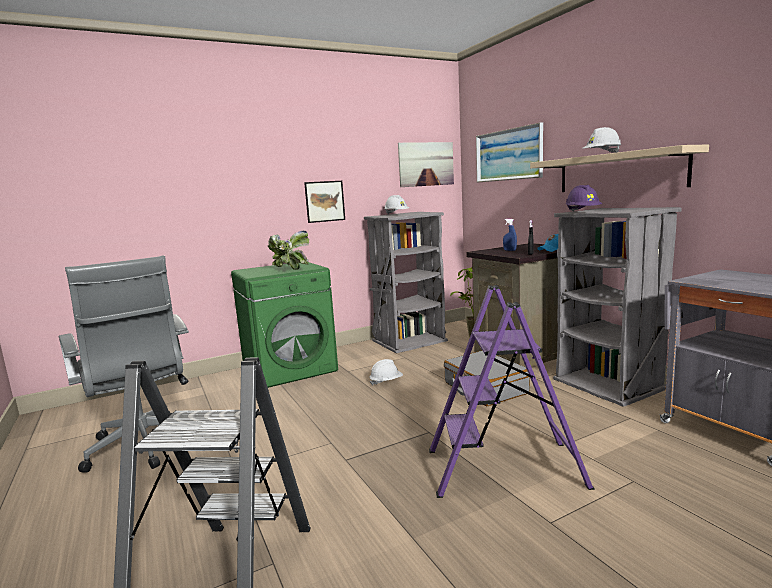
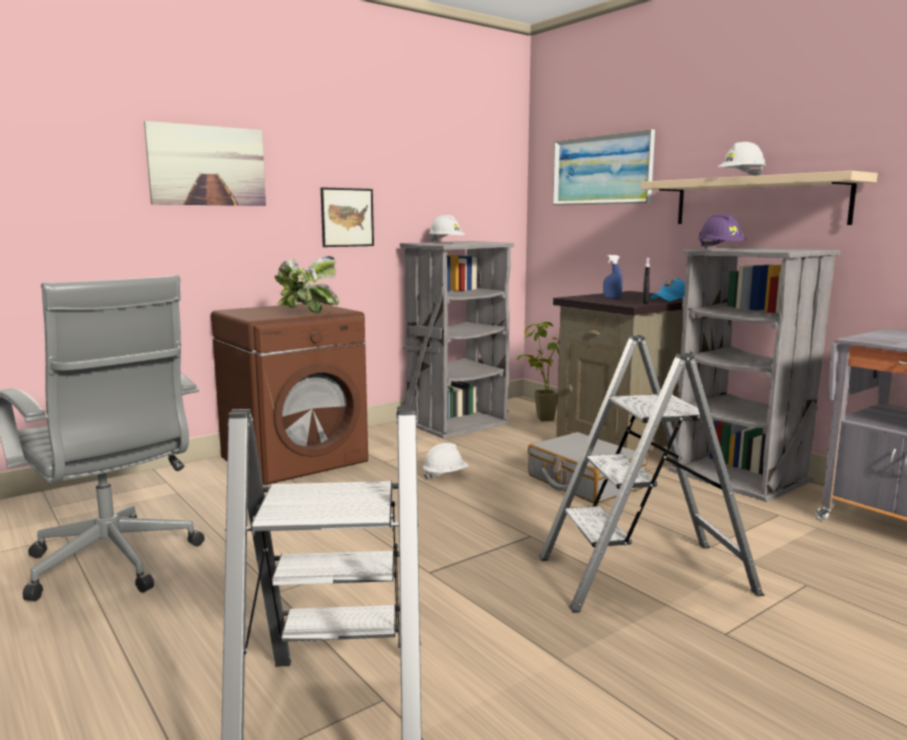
camera: 10 degrees left, 0 degrees up
(292, 369) = (298, 459): green washing machine -> brown washing machine
(426, 164) = (483, 175): picture -> picture (207, 166)
(506, 467) = (648, 574): purple step ladder -> grey step ladder

